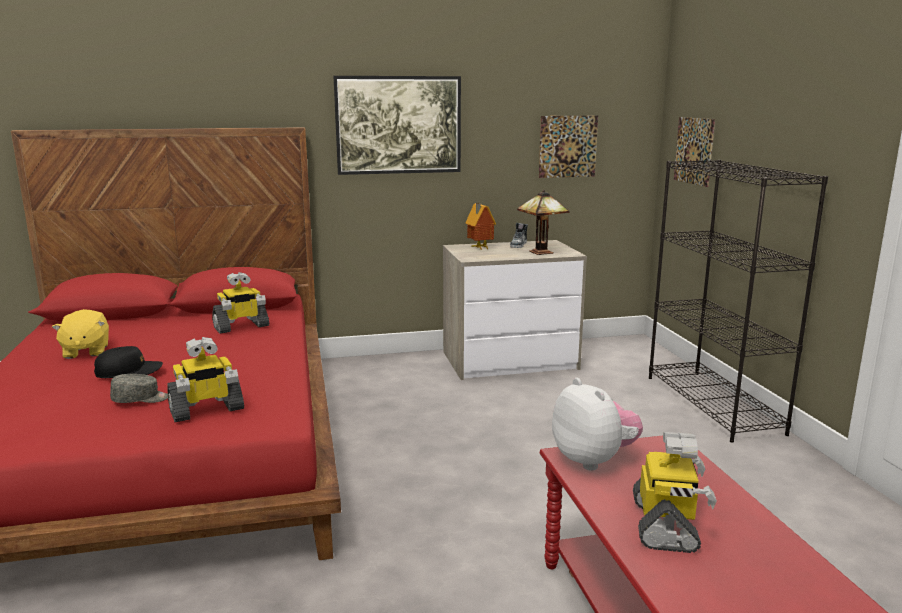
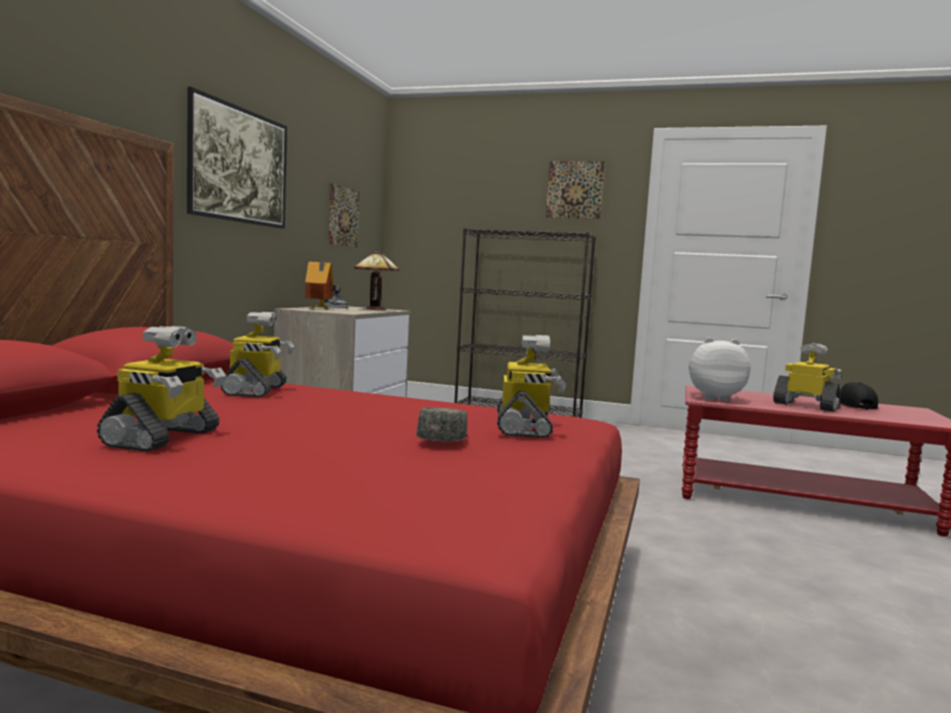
camera: 60 degrees left, 10 degrees down
(85, 351) = (163, 438): yellow plush toy -> toy robot
(129, 371) = (334, 430): black cap -> black cap (854, 405)
(694, 151) = (437, 228): picture -> picture (574, 190)

